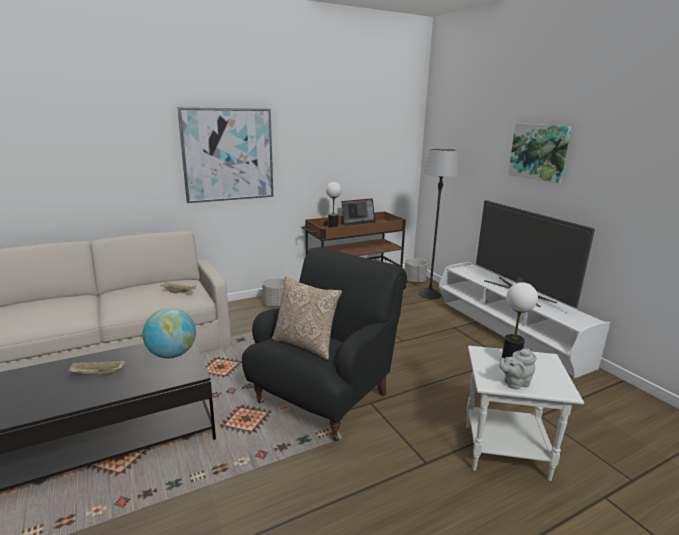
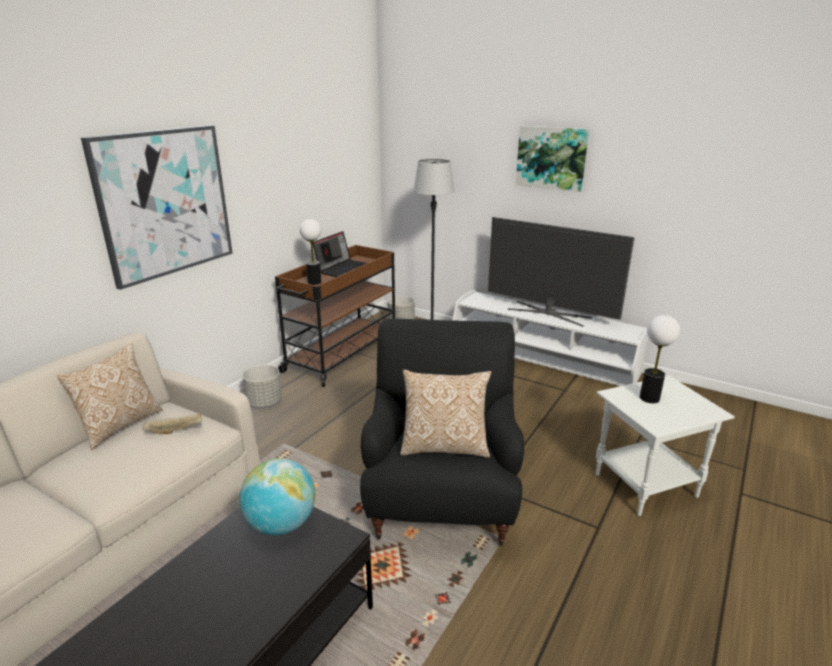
camera: 30 degrees left, 5 degrees up
(97, 374) = (208, 598): beige tray -> none
(159, 283) = (120, 425): none -> pillow
(514, 383) = (674, 418): grey teapot -> none

